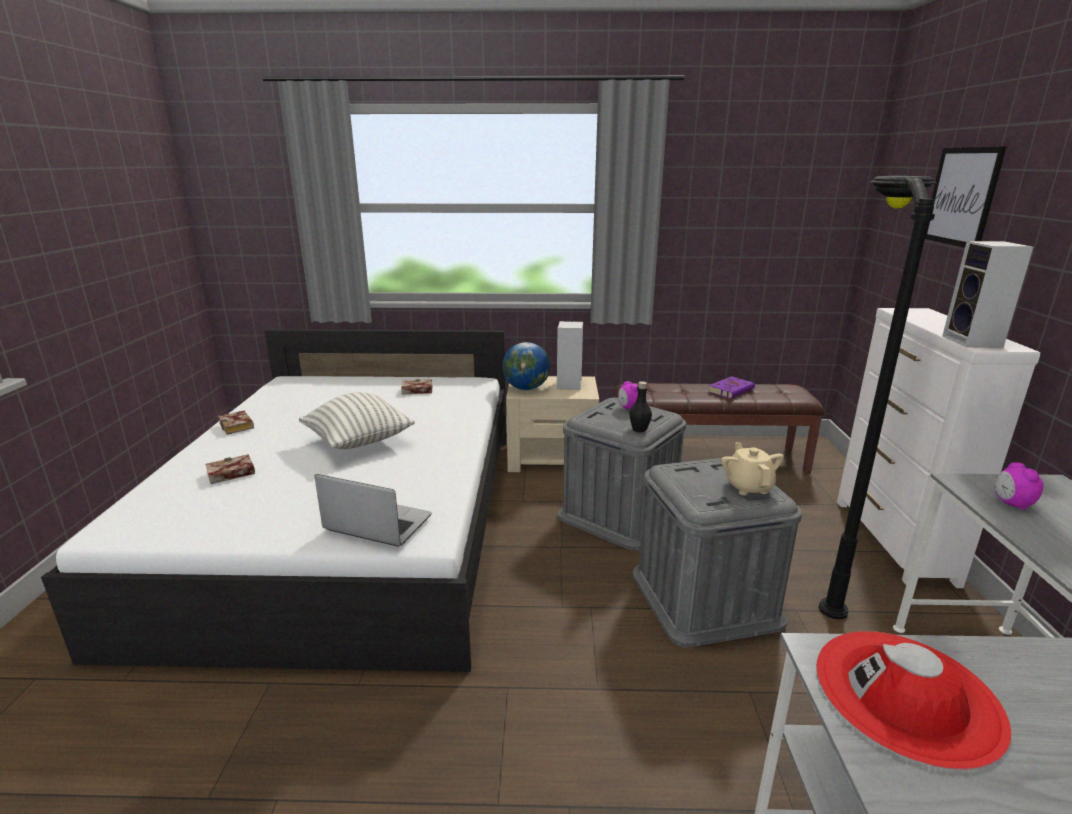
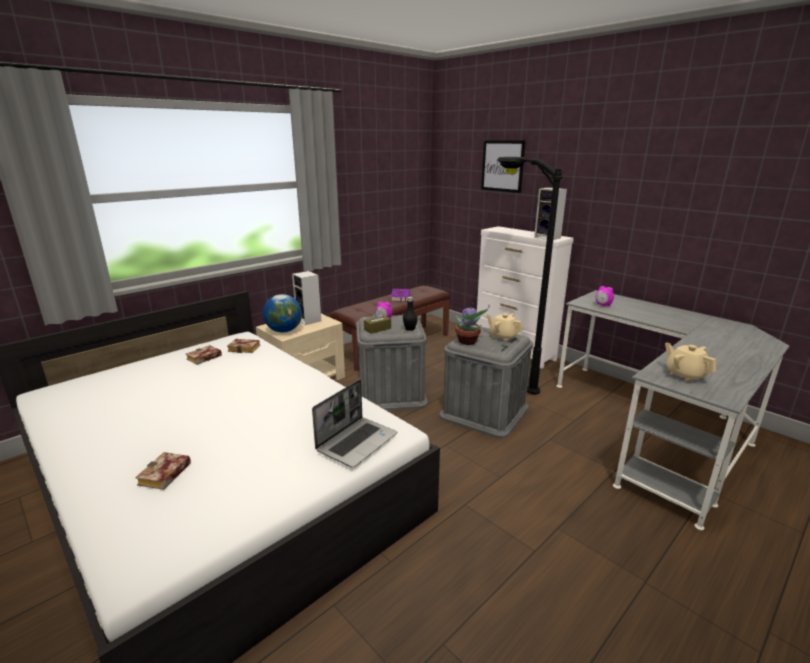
camera: 45 degrees left, 0 degrees up
(238, 426) = (81, 444): book -> book (245, 348)
(359, 443) = (234, 407): pillow -> none
(376, 524) = (357, 442): laptop -> laptop turned 150 degrees clockwise
(600, 416) = (377, 329): none -> brown tissue box
(681, 473) = (468, 342): none -> potted plant
(907, 694) = (685, 375): red hat -> beige teapot

